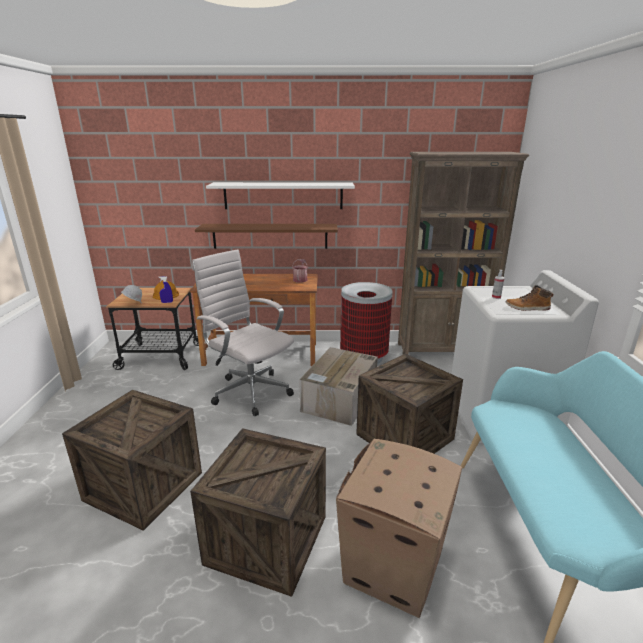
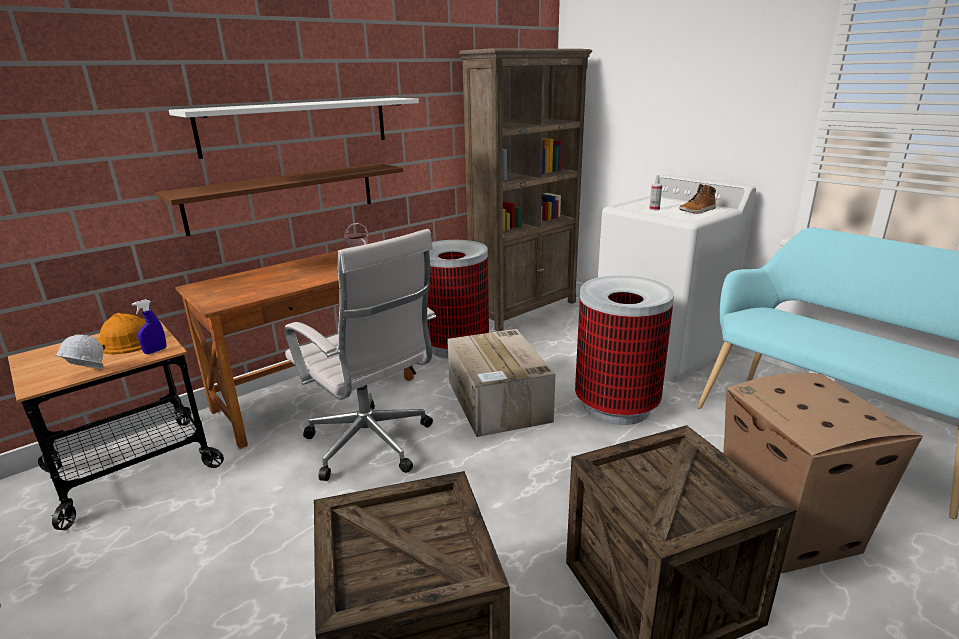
camera: 40 degrees left, 0 degrees up
(249, 391) = (372, 446): white office chair -> white office chair turned 135 degrees counterclockwise
(405, 436) = (616, 406): crate -> trash can

